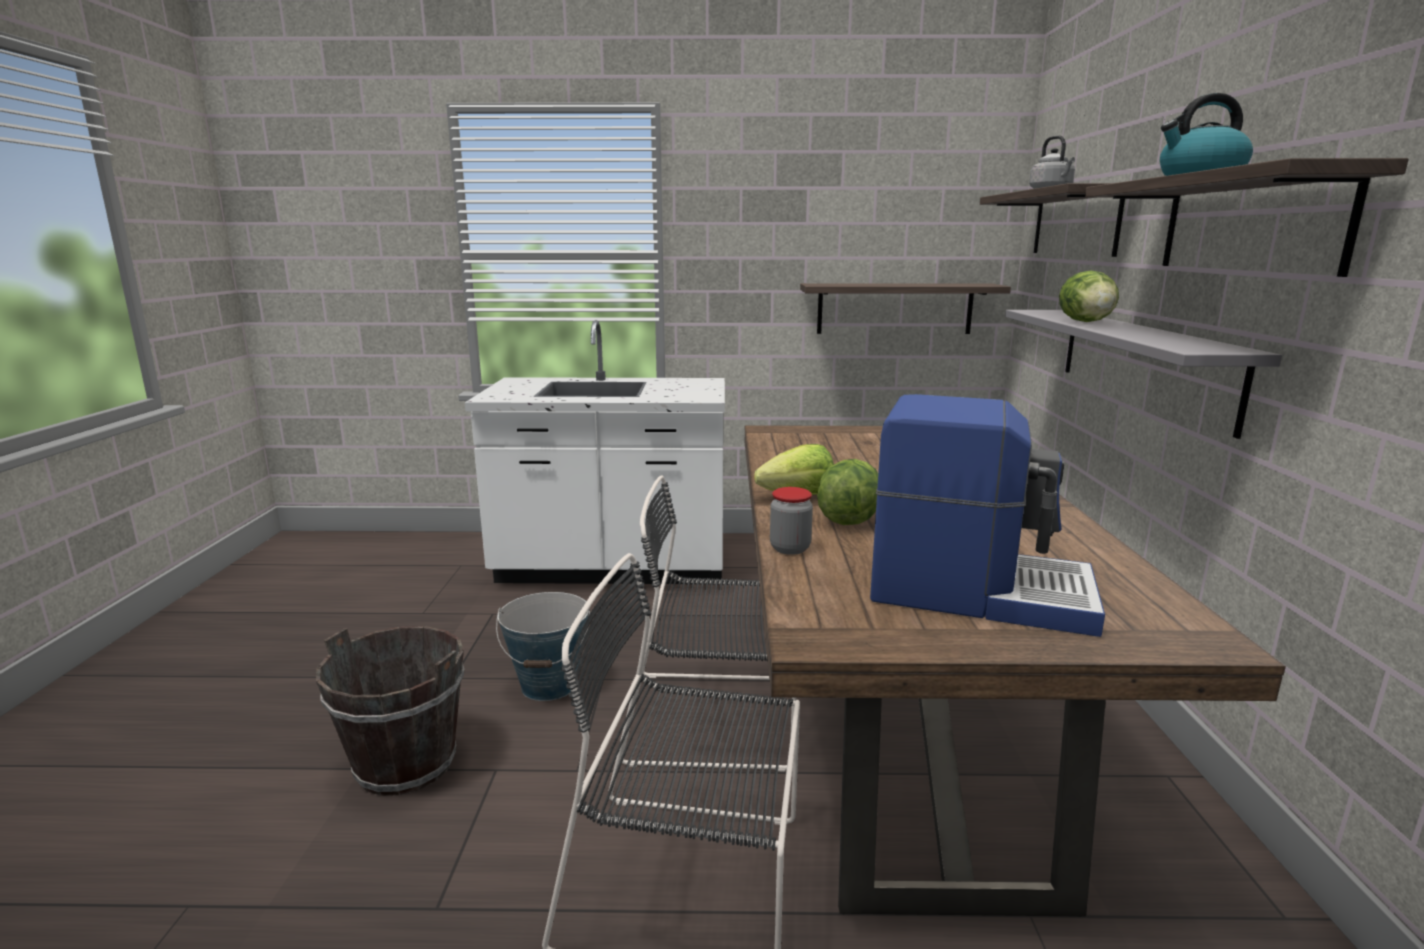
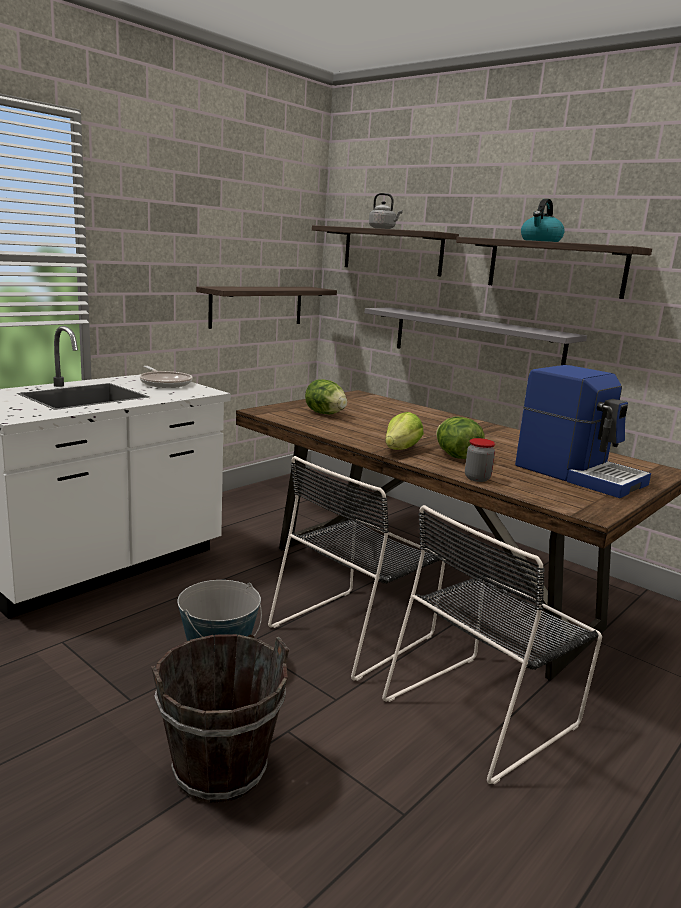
camera: 50 degrees left, 0 degrees up
(693, 387) = (164, 383): none -> frying pan
(978, 591) = (579, 474): coffee machine -> coffee machine turned 75 degrees clockwise
(1086, 322) = (446, 317): lettuce -> lettuce (325, 414)

